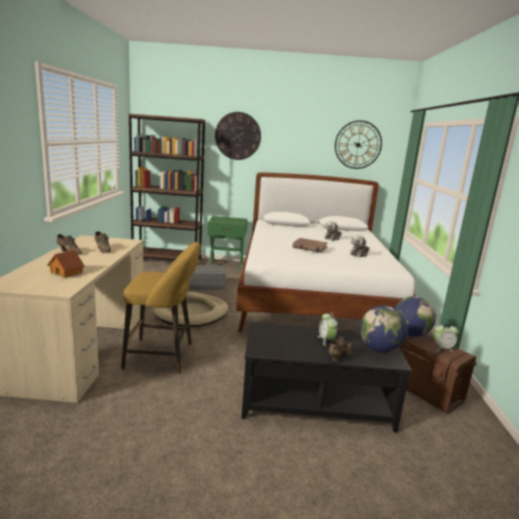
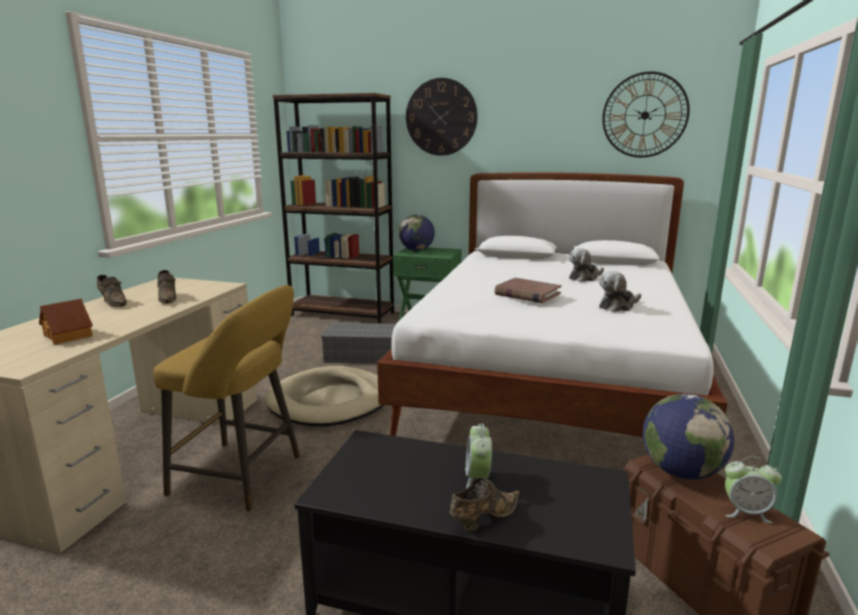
camera: 15 degrees right, 0 degrees up
(379, 349) = (583, 508): globe -> globe (416, 250)

